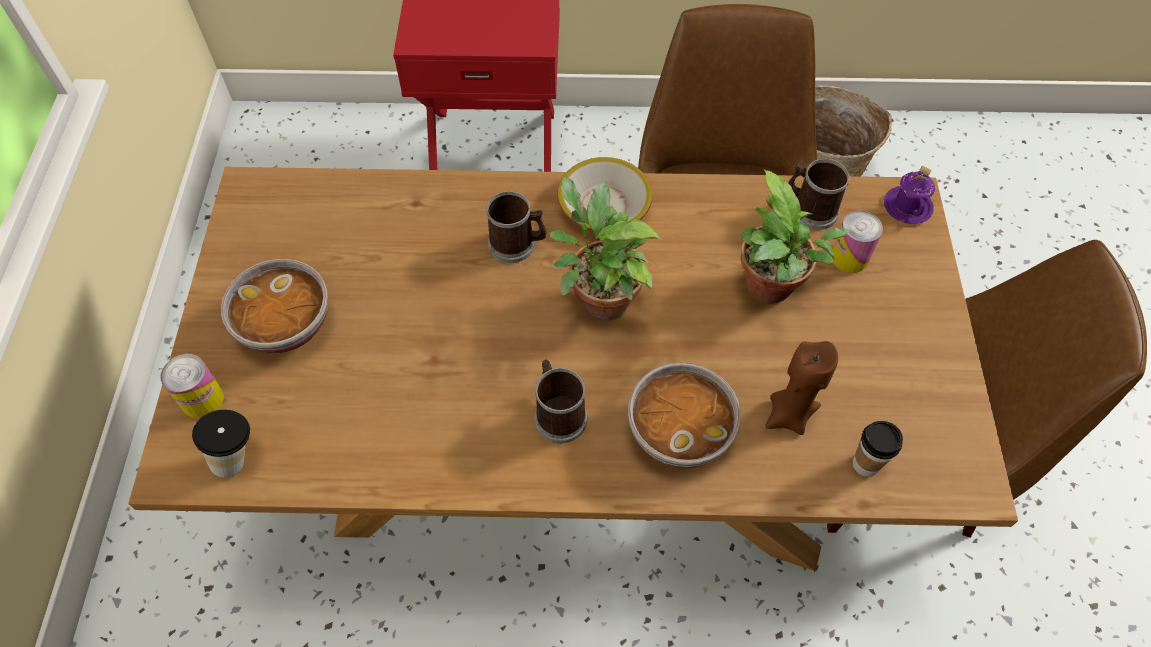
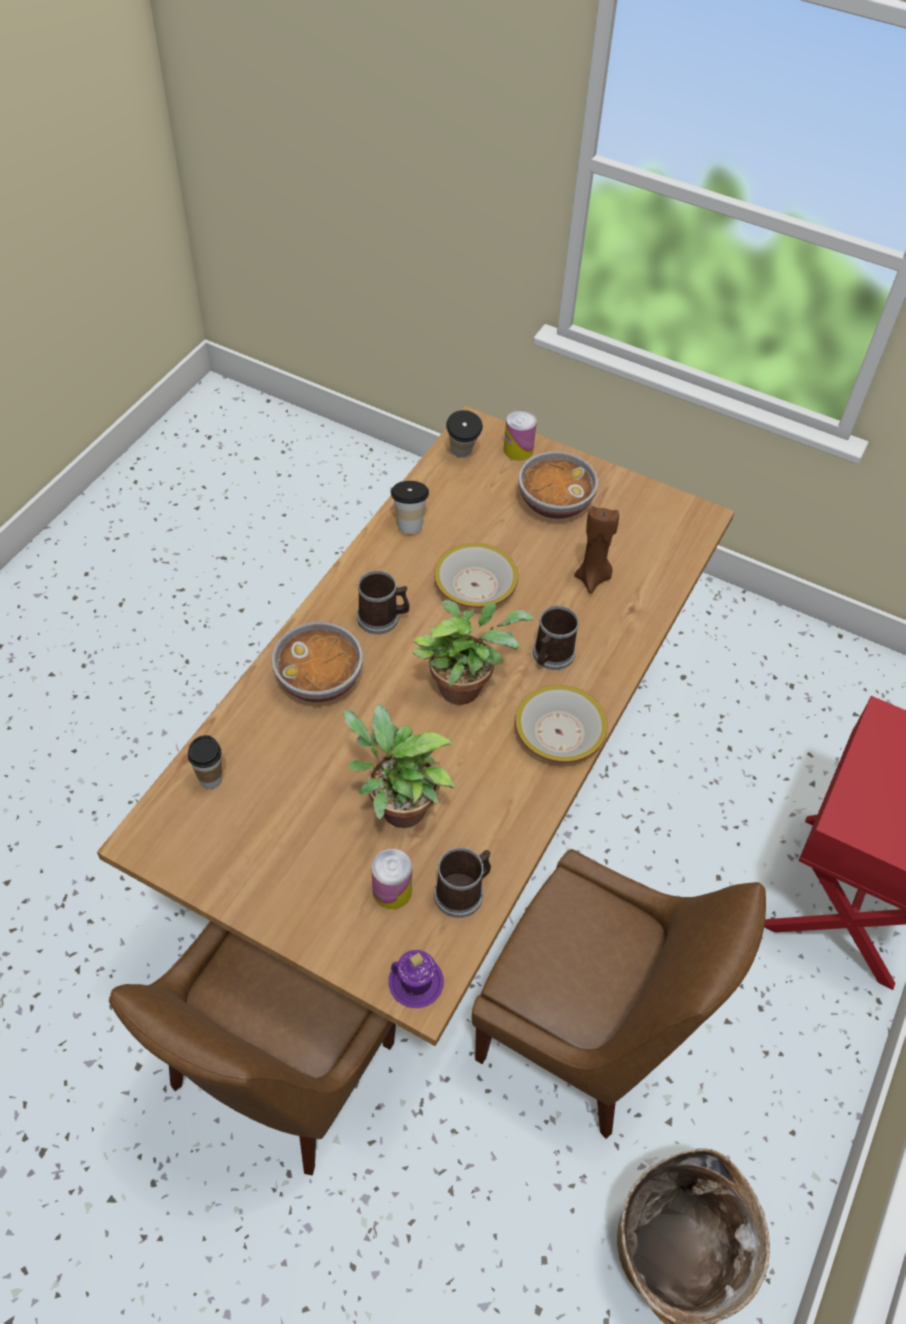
camera: 115 degrees right, 5 degrees down
(393, 460) = (409, 523): none -> cup
(459, 348) = (474, 585): none -> bowl
(789, 415) = (282, 753): brown candle -> brown candle (593, 578)

